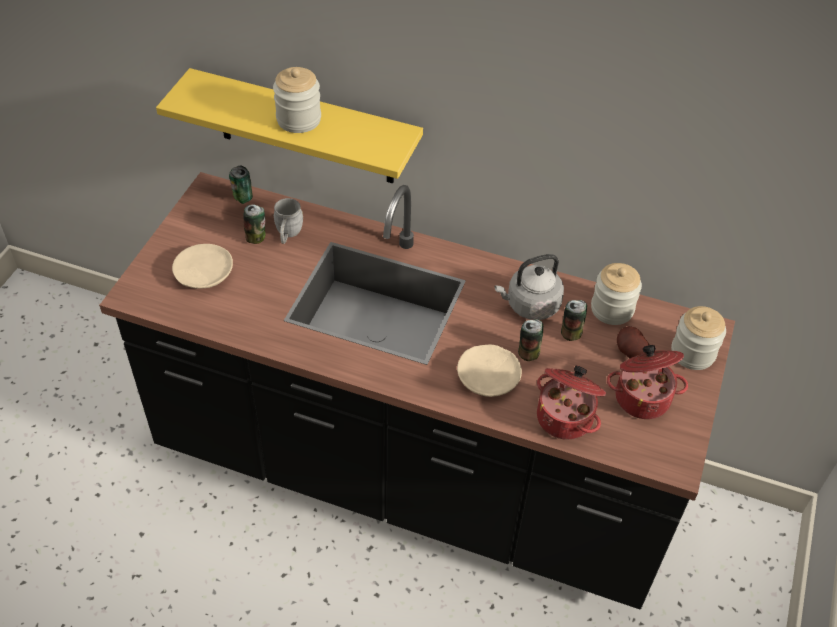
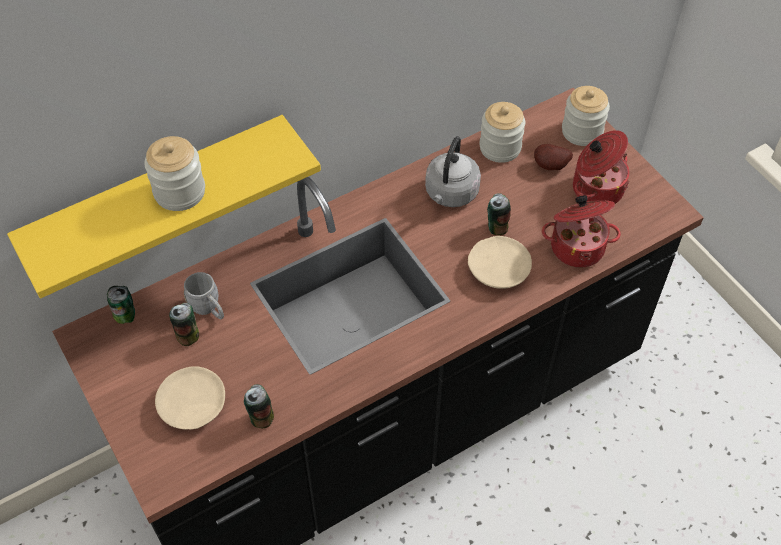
camera: 50 degrees left, 5 degrees up
(571, 333) = (500, 187): can -> can (261, 417)

